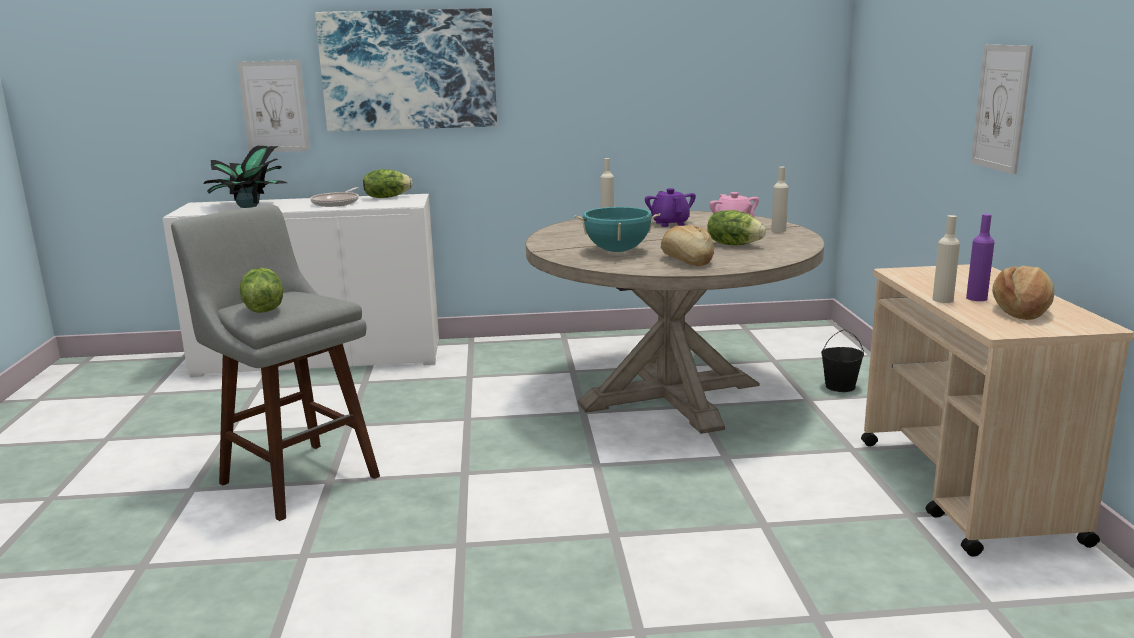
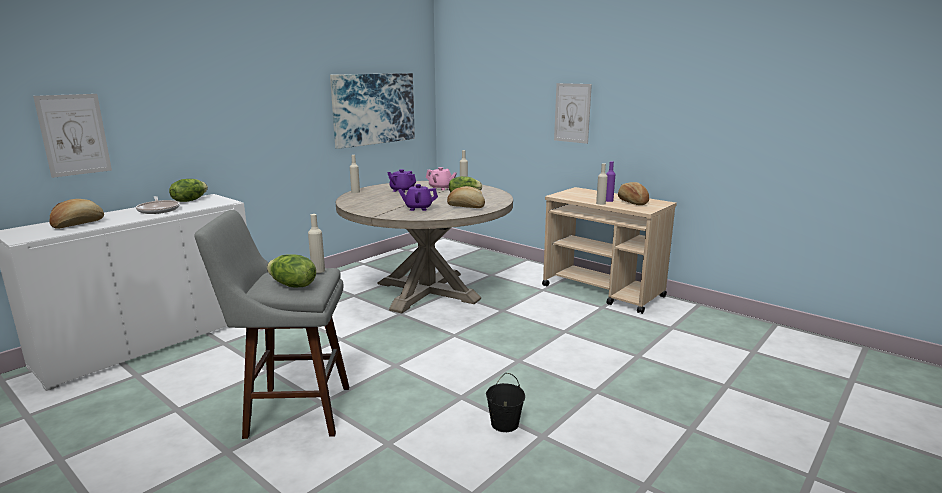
camera: 45 degrees left, 0 degrees up
(249, 206) = (78, 224): potted plant -> bread
(323, 300) = (318, 271): none -> beige bottle
(409, 70) = (190, 100): picture -> picture (374, 109)
(617, 251) = (418, 208): turquoise cooking pot -> purple teapot
(840, 386) = (494, 265): black bucket -> black bucket (504, 424)

